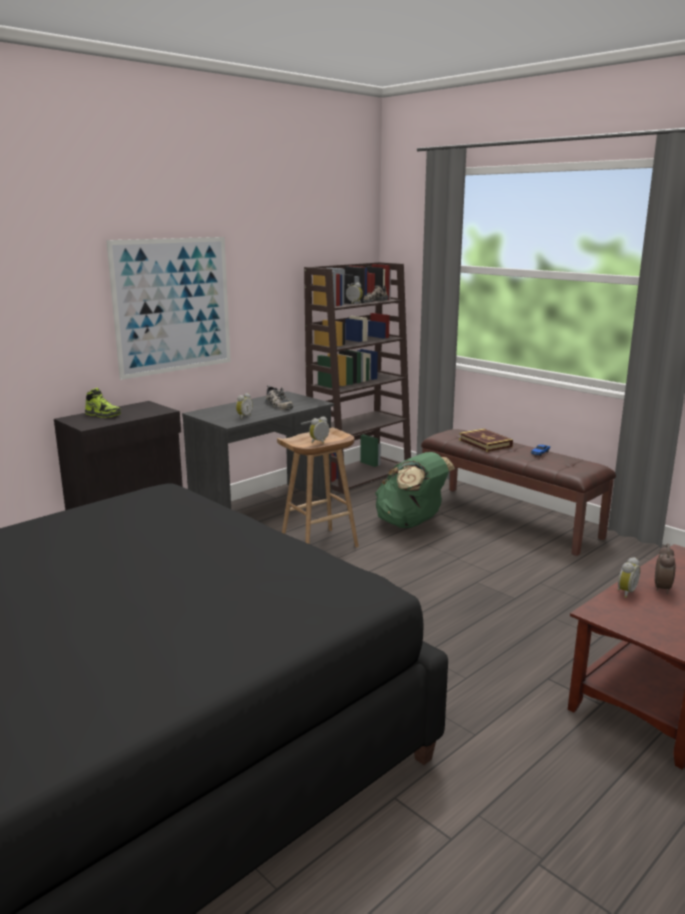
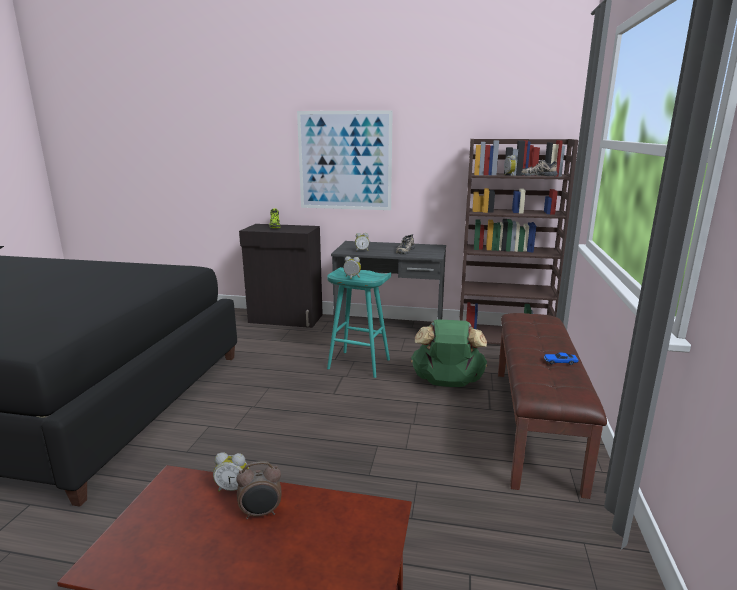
camera: 55 degrees right, 0 degrees up
(318, 545) = (358, 364): brown stool -> turquoise stool
(485, 443) = (535, 334): book -> none

